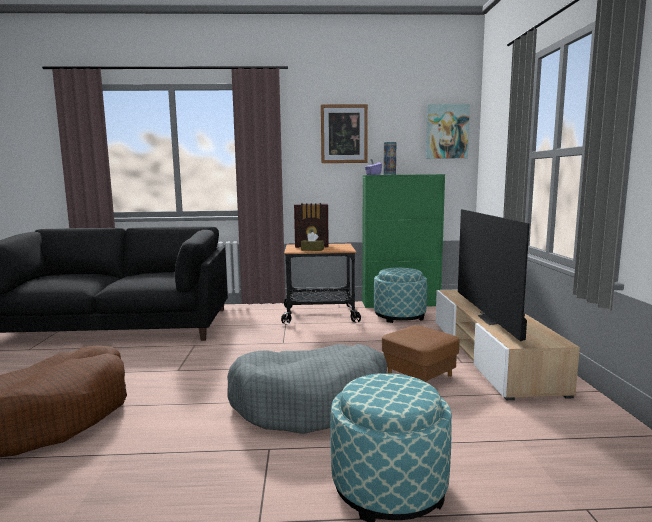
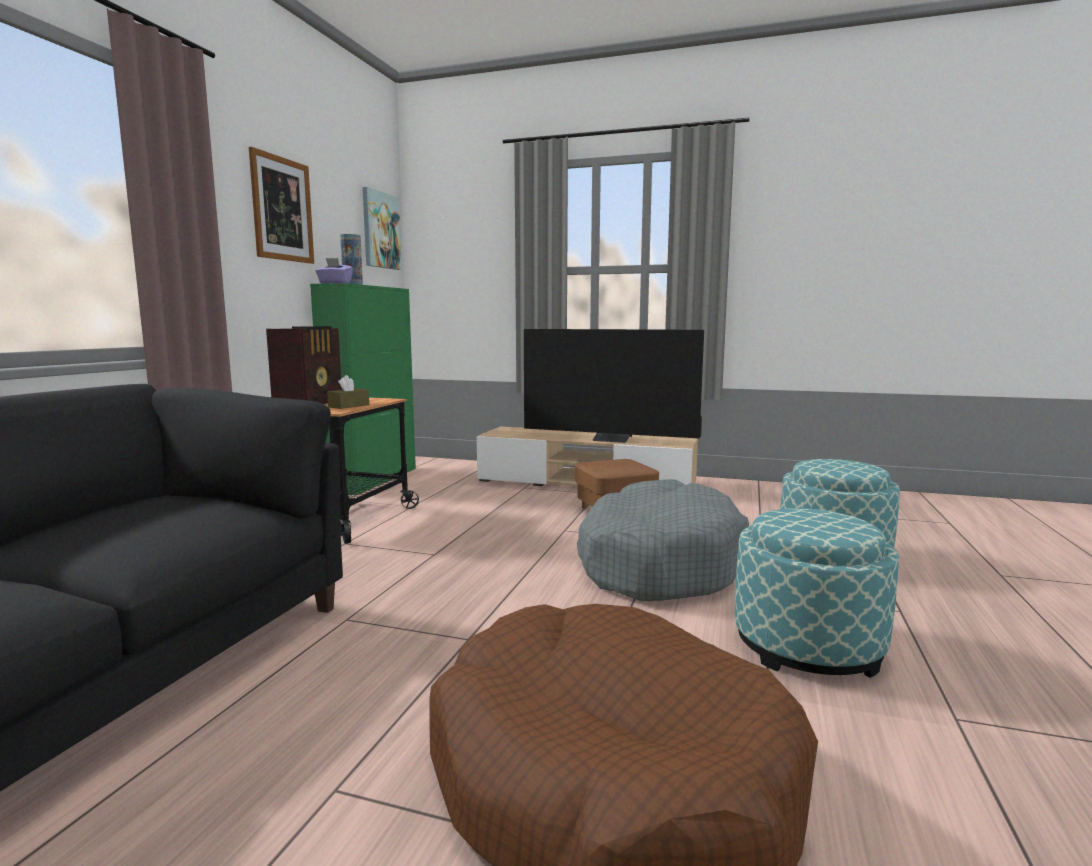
camera: 70 degrees left, 0 degrees up
(399, 316) = (421, 488): ottoman -> ottoman (807, 645)

